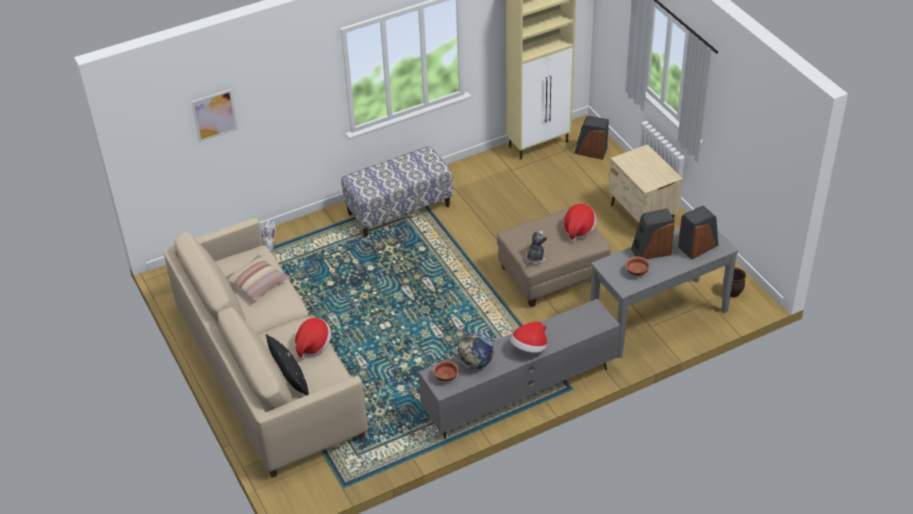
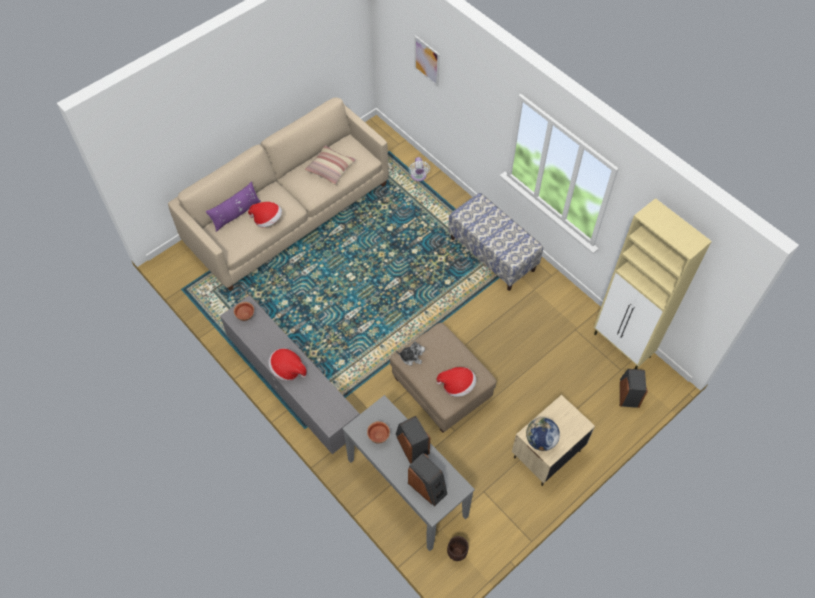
camera: 75 degrees right, 15 degrees up
(289, 375) = (236, 214): black pillow -> purple pillow
(476, 363) = (264, 333): globe -> globe (540, 440)

